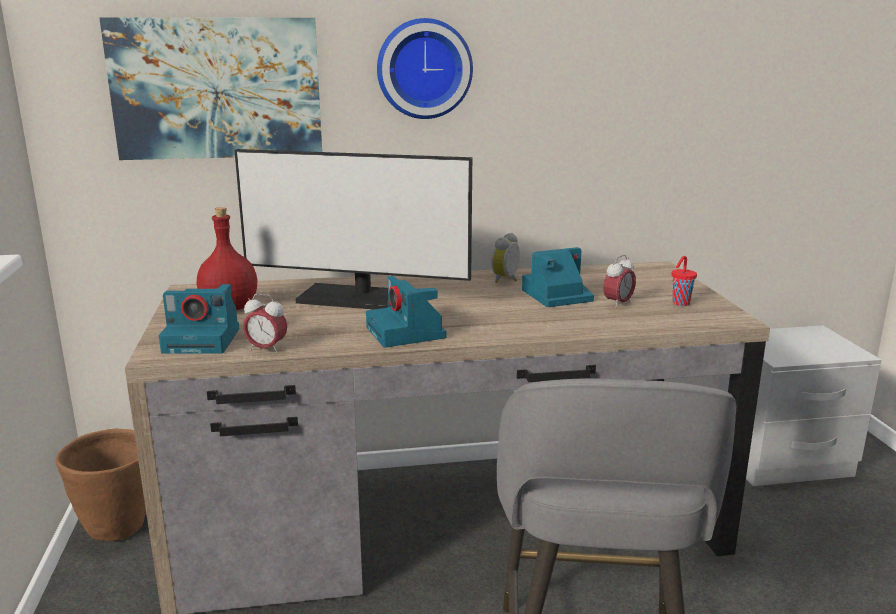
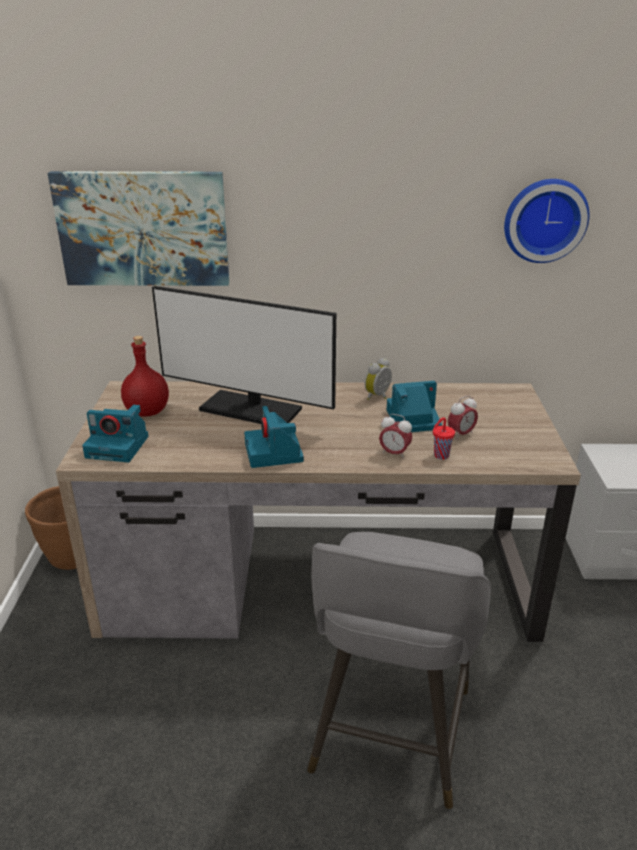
camera: 10 degrees right, 10 degrees up
(266, 349) = (162, 461): alarm clock -> alarm clock (394, 453)
(424, 69) = (315, 215): wall clock -> wall clock (544, 220)
(680, 303) = (515, 438): red cup -> red cup (440, 456)

